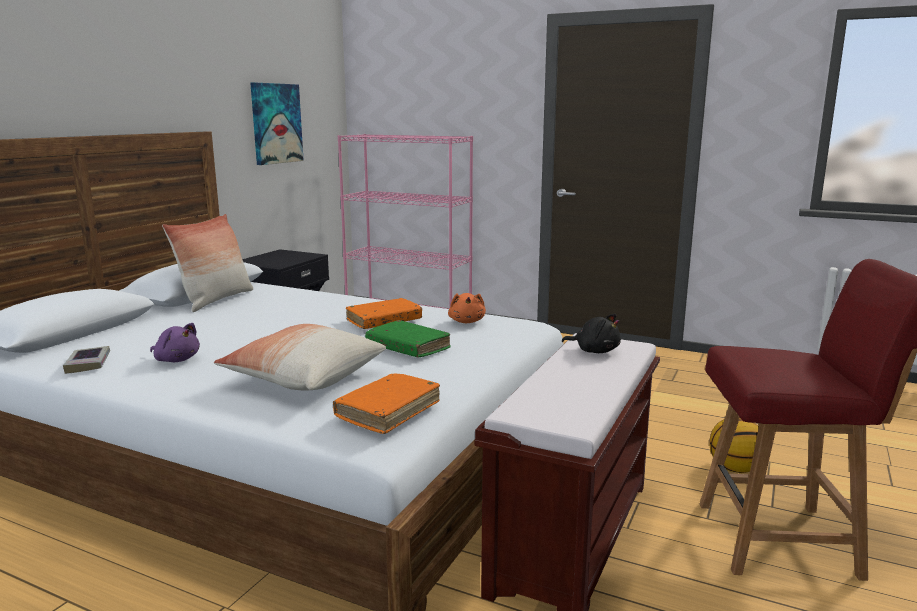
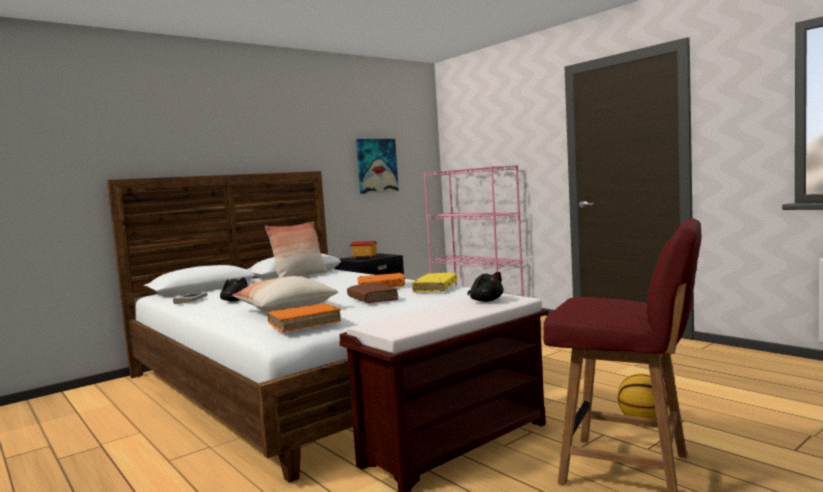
camera: 25 degrees right, 10 degrees down
(176, 360) = (235, 300): purple plush toy -> black plush toy
(276, 260) = (364, 258): none -> toy house
(408, 347) = (372, 299): green book -> brown book
(467, 321) = (435, 288): orange plush toy -> yellow book

